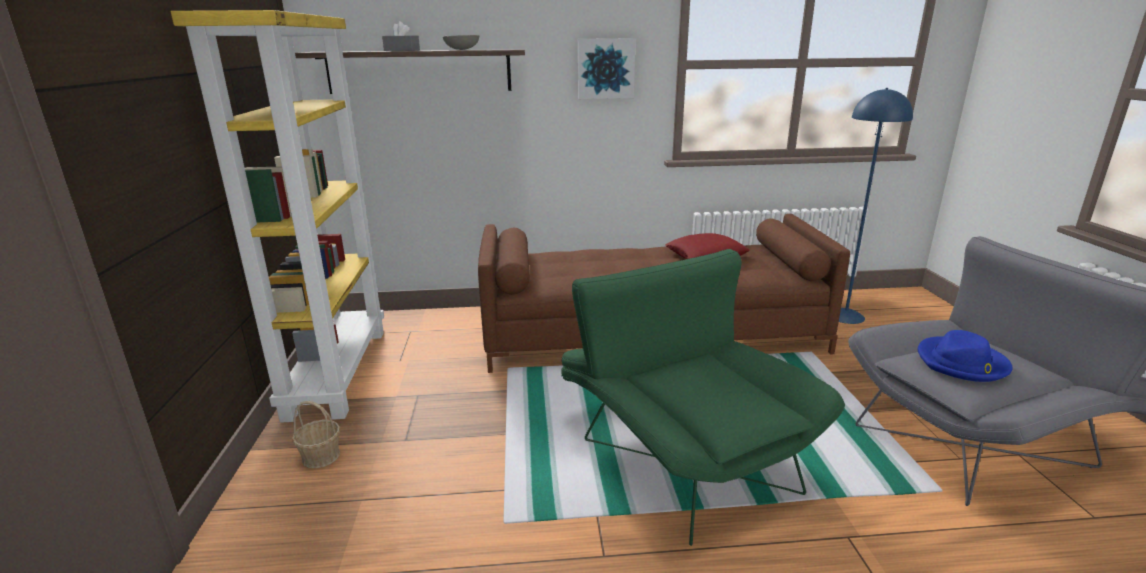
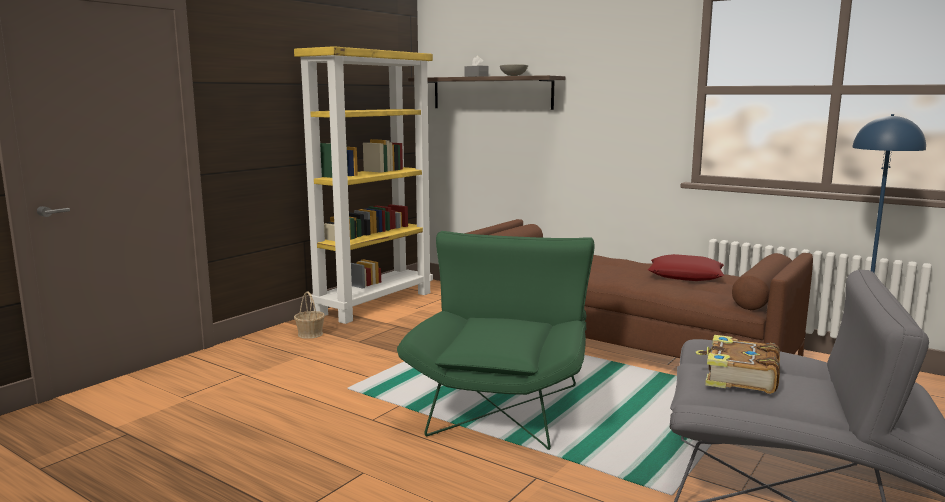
camera: 40 degrees right, 10 degrees down
(605, 68) = (630, 92): picture -> none
(961, 363) = (739, 377): blue hat -> book

